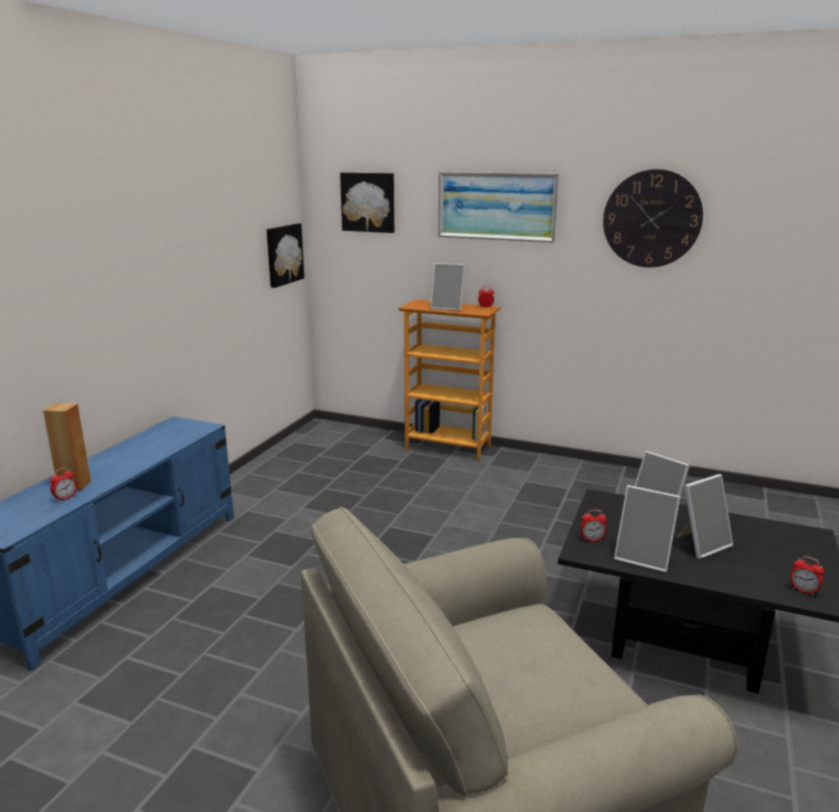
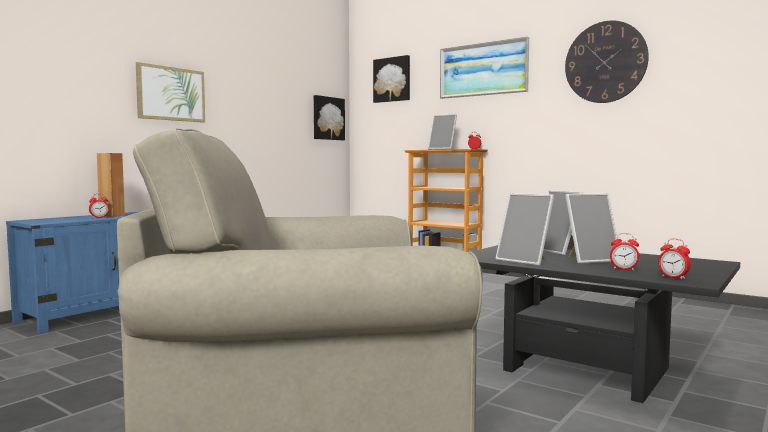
camera: 15 degrees right, 15 degrees down
(106, 285) = (171, 94): none -> picture
(592, 540) = (486, 254): alarm clock -> alarm clock (623, 269)

